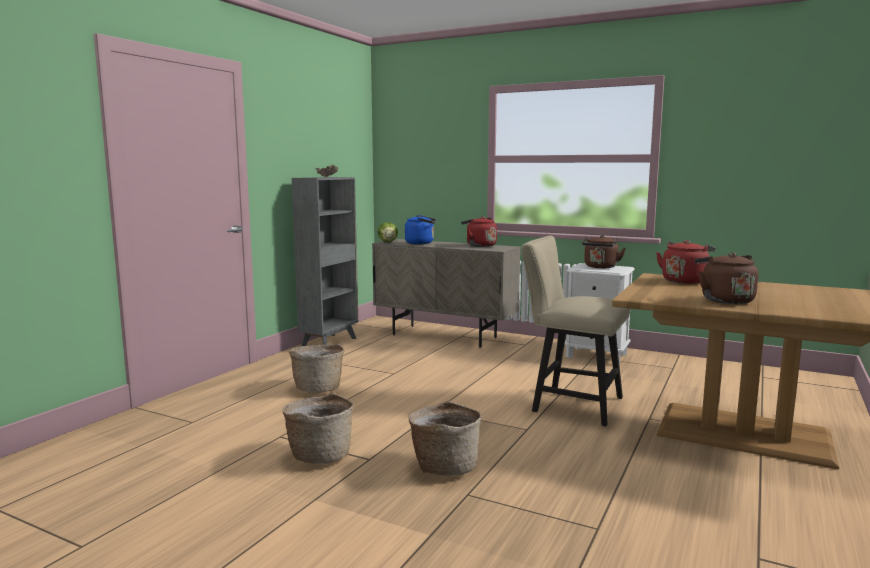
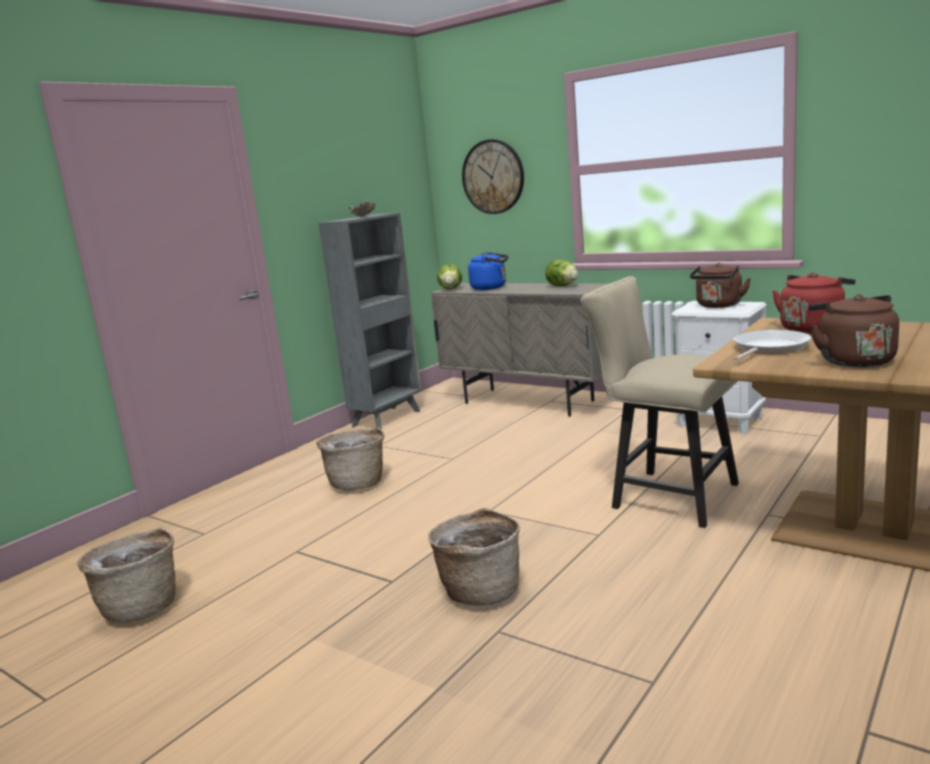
camera: 10 degrees right, 5 degrees up
(320, 455) = (335, 576): basket -> basket (141, 606)
(425, 158) = (493, 177): none -> wall clock
(479, 245) = (562, 286): red kettle -> lettuce
(660, 291) = (768, 348): none -> frying pan

